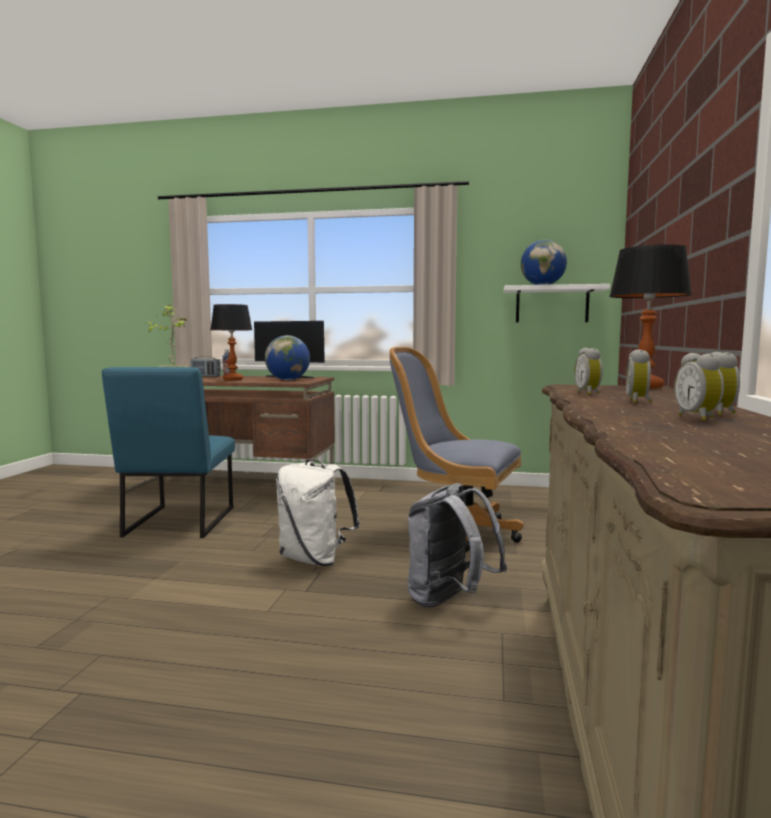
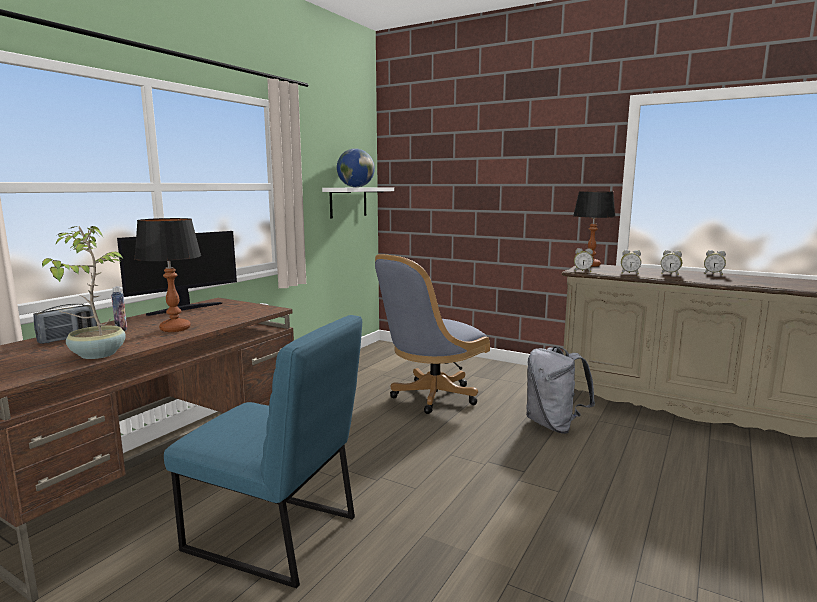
camera: 70 degrees left, 5 degrees up
(288, 380) = (231, 311): globe -> none
(315, 559) = (458, 460): white backpack -> none
(699, 418) = (732, 277): alarm clock -> alarm clock (582, 271)

